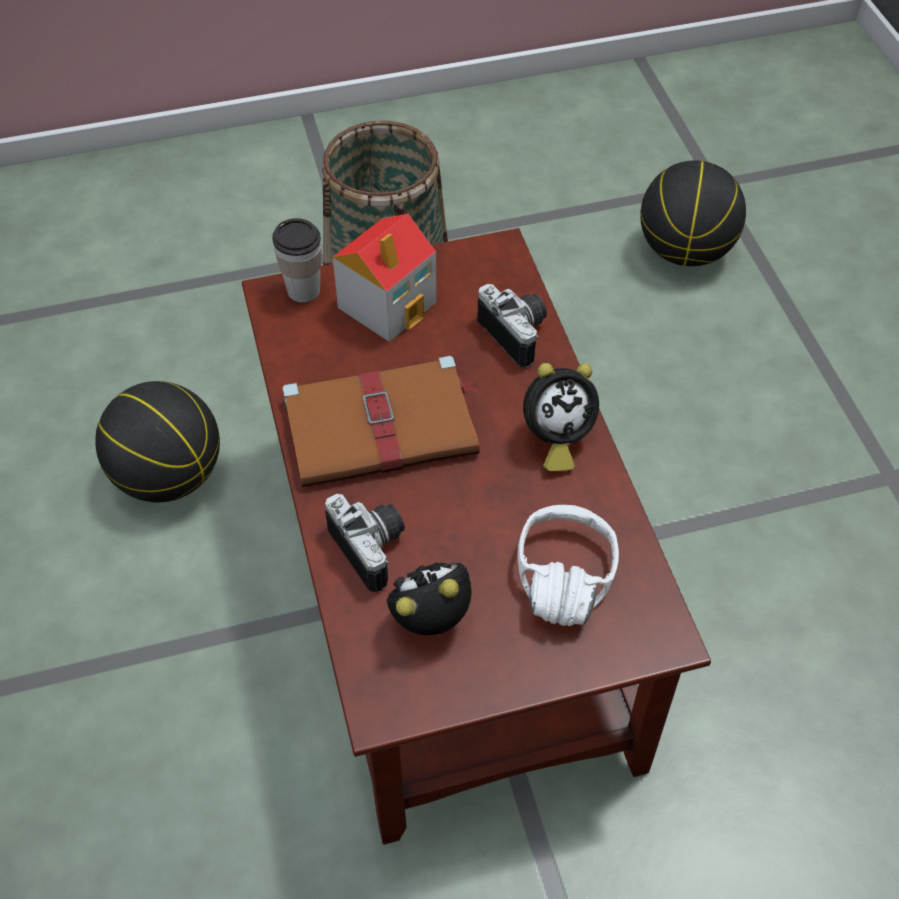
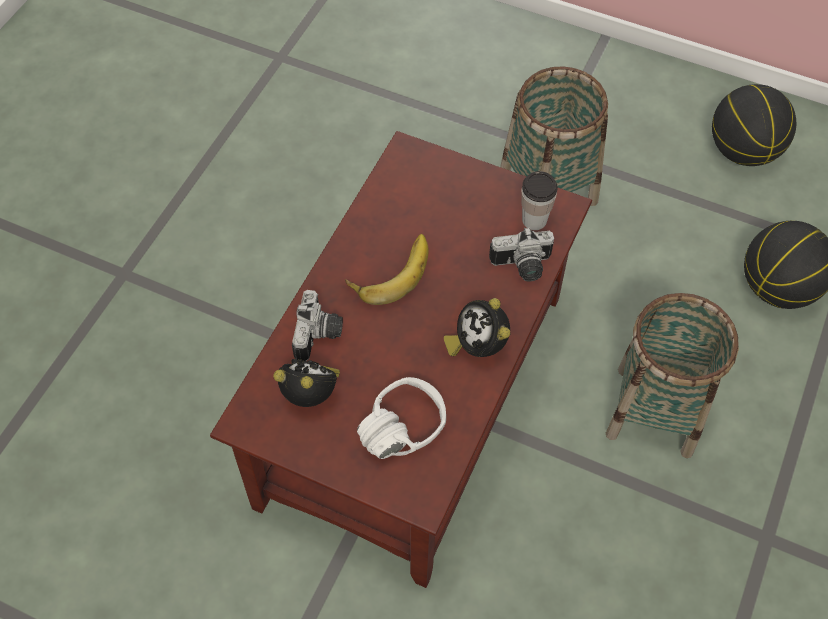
camera: 40 degrees right, 5 degrees up
(169, 476) = (321, 223): basketball -> basketball (743, 151)
(303, 290) = (424, 158): cup -> cup (534, 220)
(384, 426) = (390, 271): brown book -> banana
(388, 304) = (464, 198): toy house -> none
(519, 333) = (522, 267): camera -> camera turned 75 degrees clockwise
(555, 439) = (478, 345): alarm clock -> alarm clock turned 45 degrees clockwise
(689, 433) = (654, 411): none -> basket

